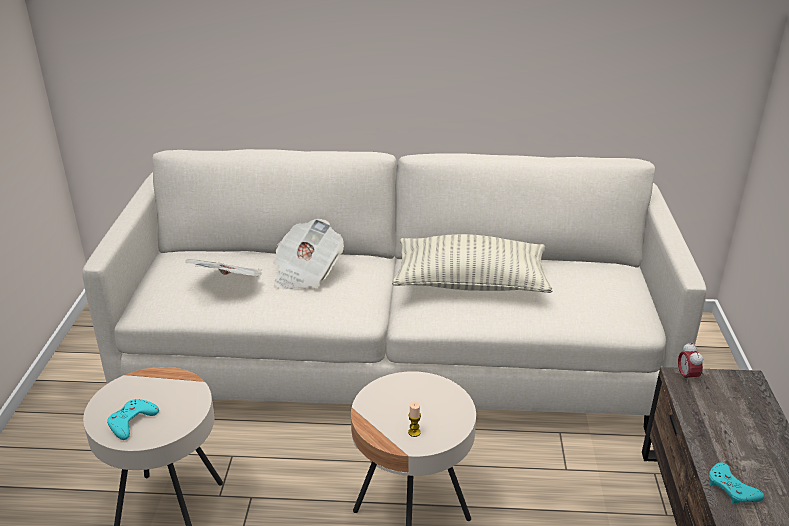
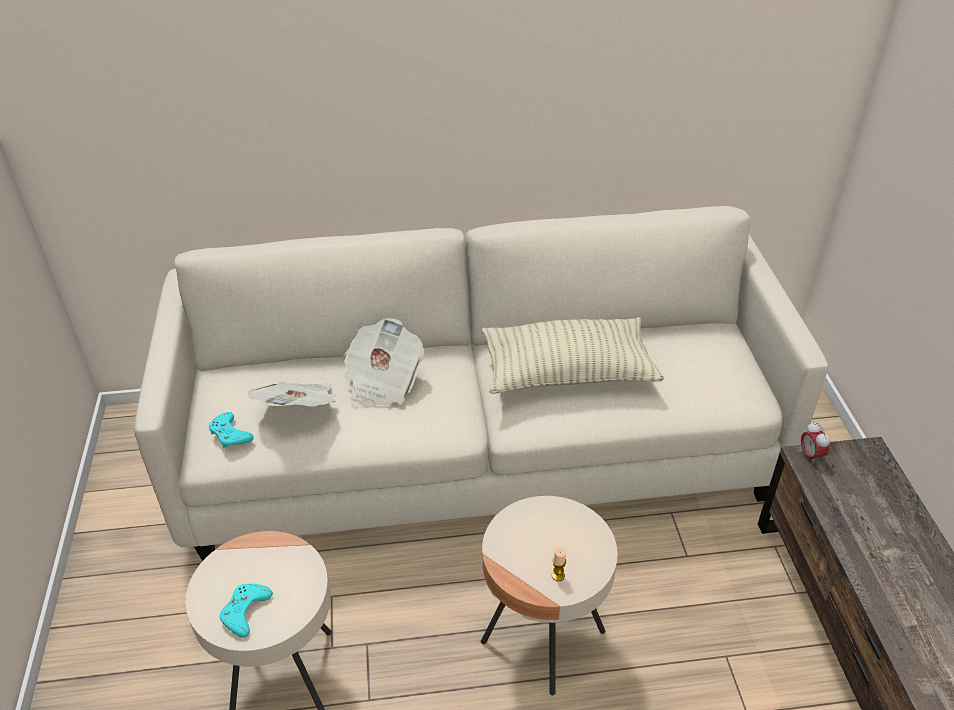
camera: 10 degrees left, 10 degrees up
(732, 489) = (882, 585): turquoise game controller -> turquoise game controller (230, 434)

